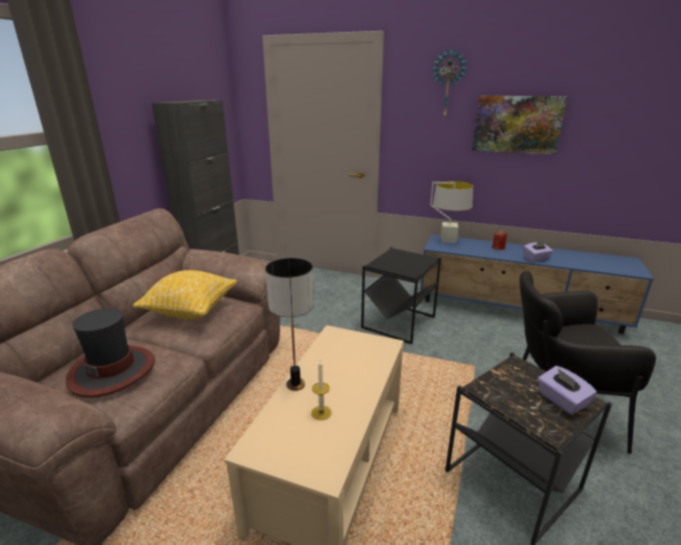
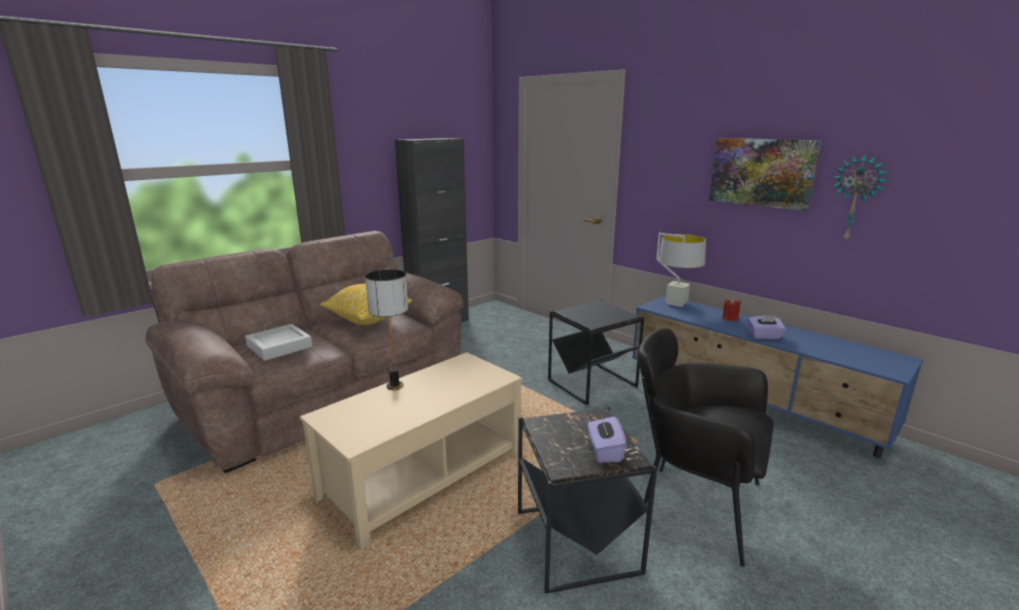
camera: 25 degrees right, 5 degrees down
(112, 370) = (279, 346): hat -> grey tray
(321, 412) = (393, 408): candle -> none
(448, 84) = (686, 125): wall clock -> wall clock (856, 198)

